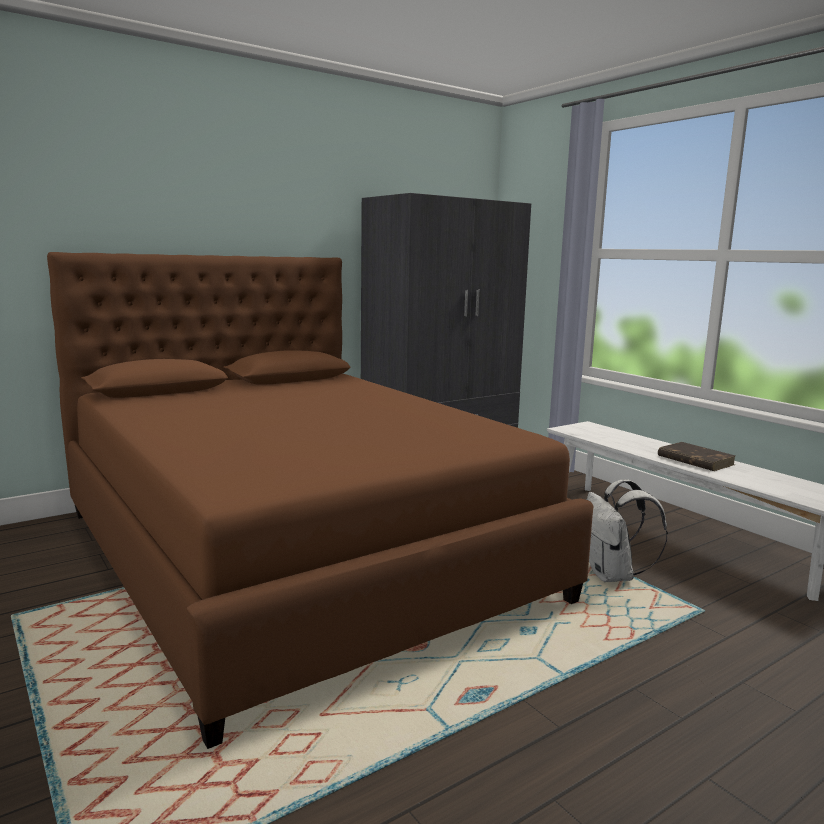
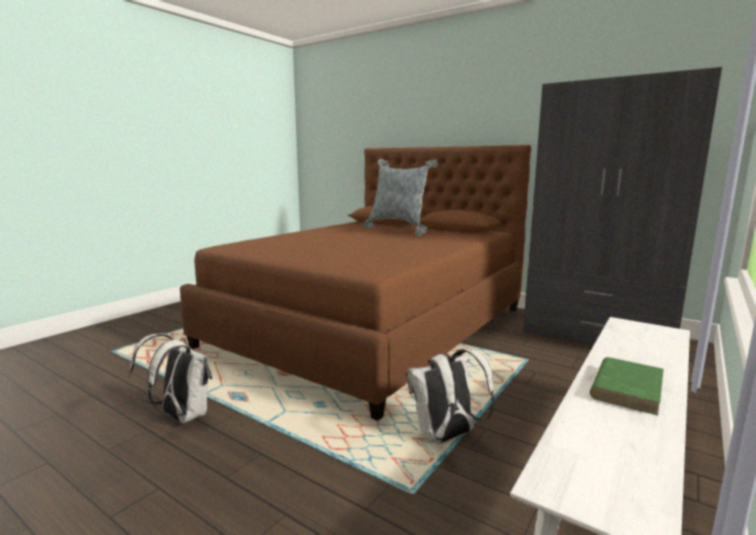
camera: 70 degrees right, 0 degrees up
(267, 397) = (399, 232): none -> pillow
(519, 759) = (181, 416): none -> white backpack
(694, 460) = (627, 388): brown book -> green book

